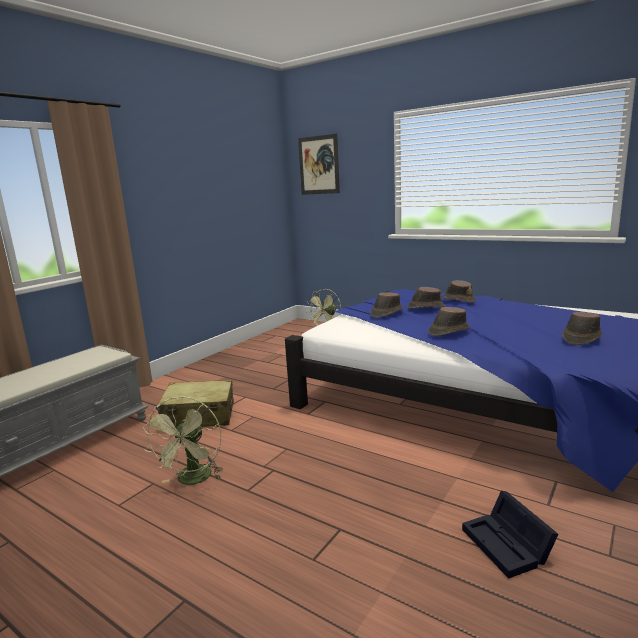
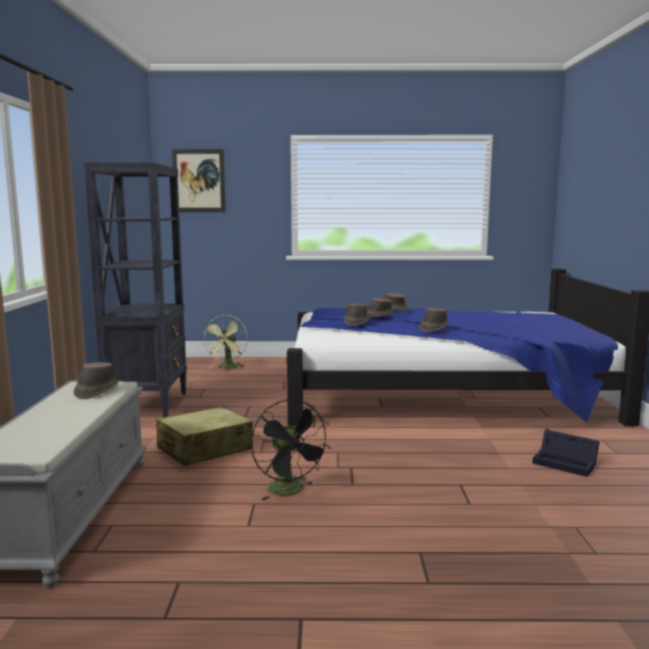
camera: 35 degrees left, 5 degrees down
(193, 480) = (291, 491): green fan -> black fan
(225, 362) = (148, 404): none -> black bookcase
(581, 338) = (524, 324): brown hat -> brown hat (96, 391)

